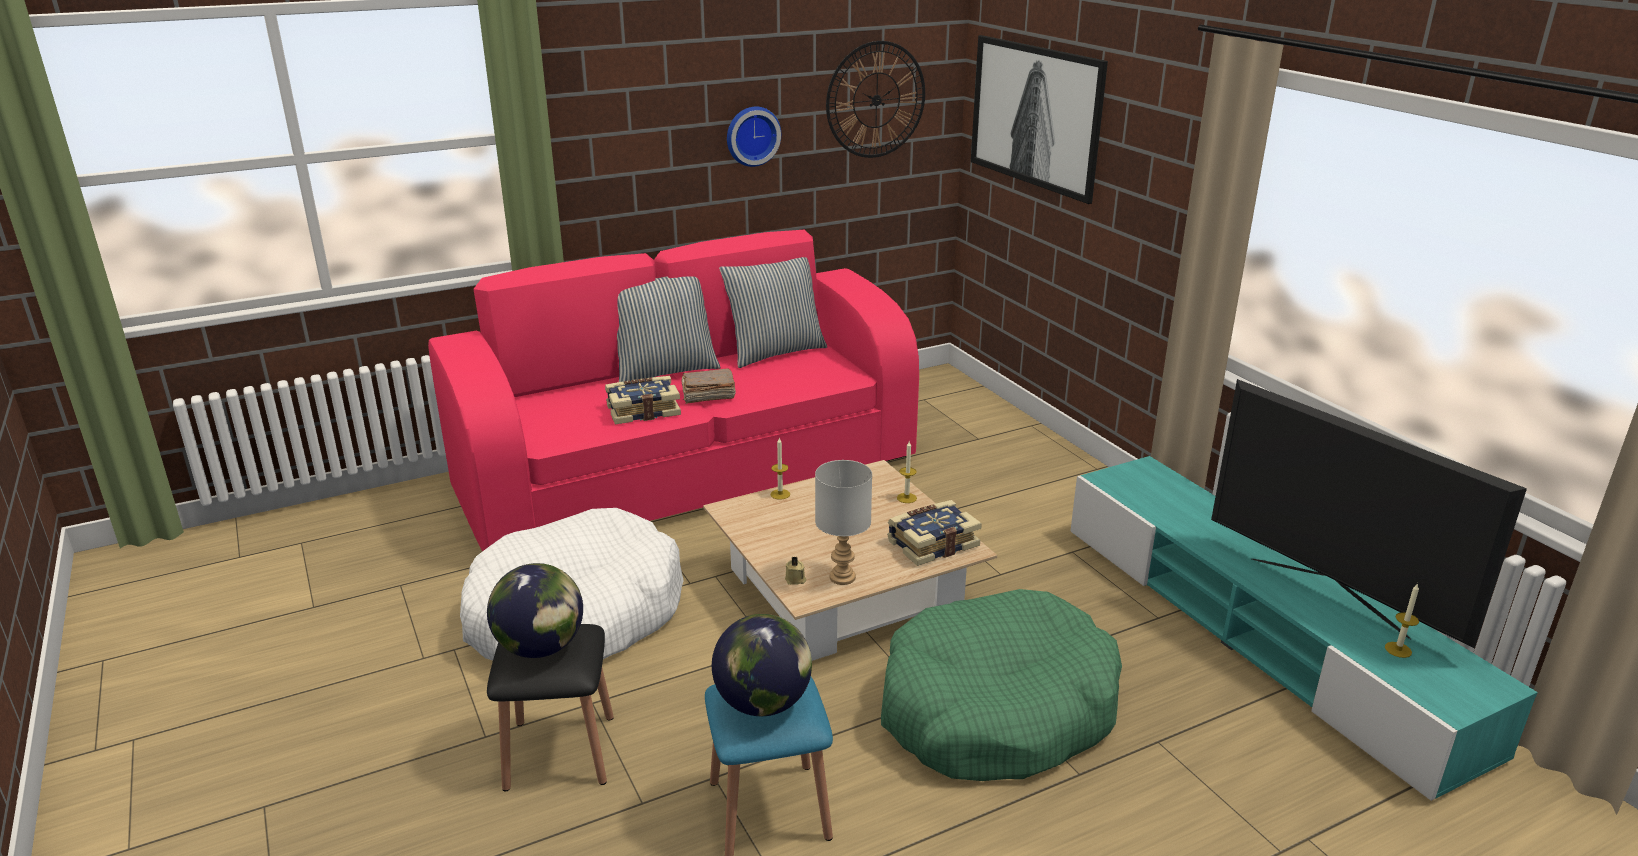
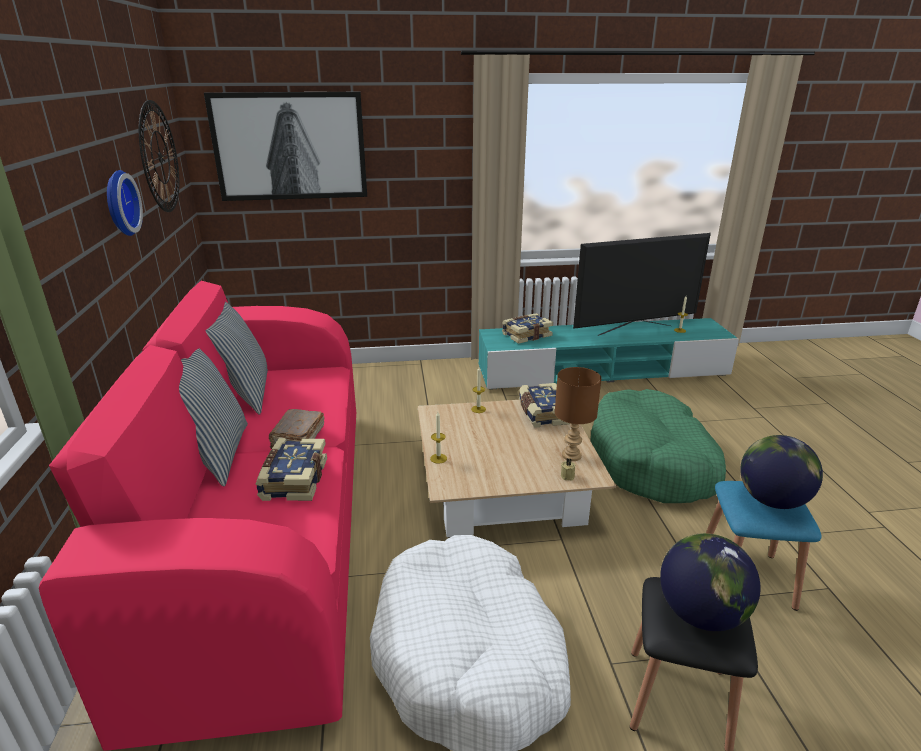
camera: 70 degrees left, 0 degrees up
(842, 576) = (570, 455): grey table lamp -> brown table lamp
(1173, 495) = (526, 335): none -> book

